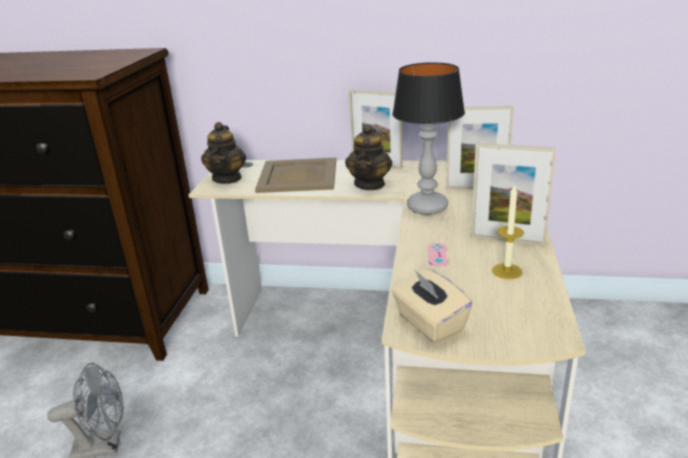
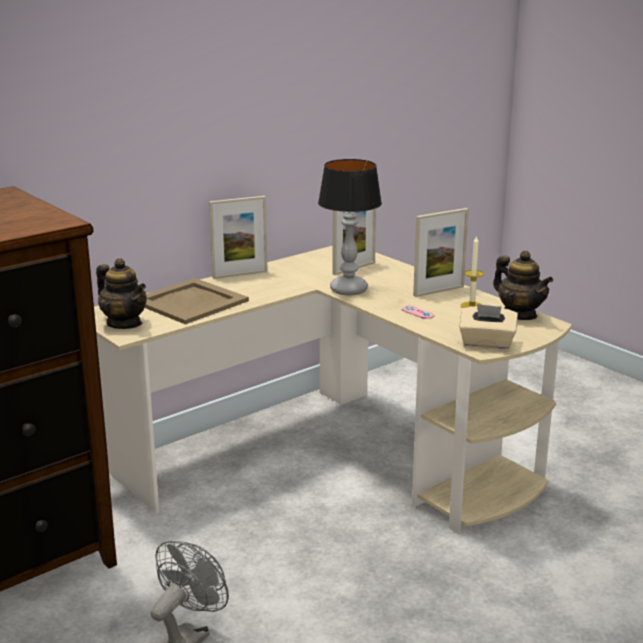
camera: 50 degrees left, 5 degrees down
(370, 184) = (269, 289): teapot -> teapot (520, 315)

